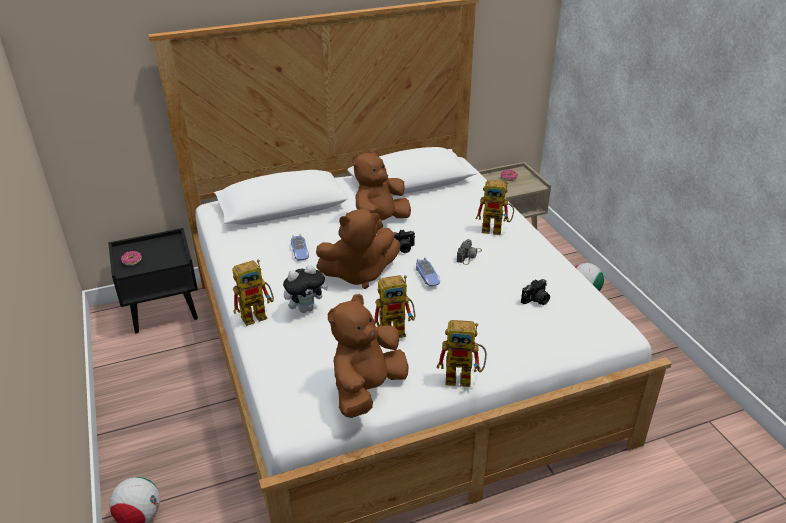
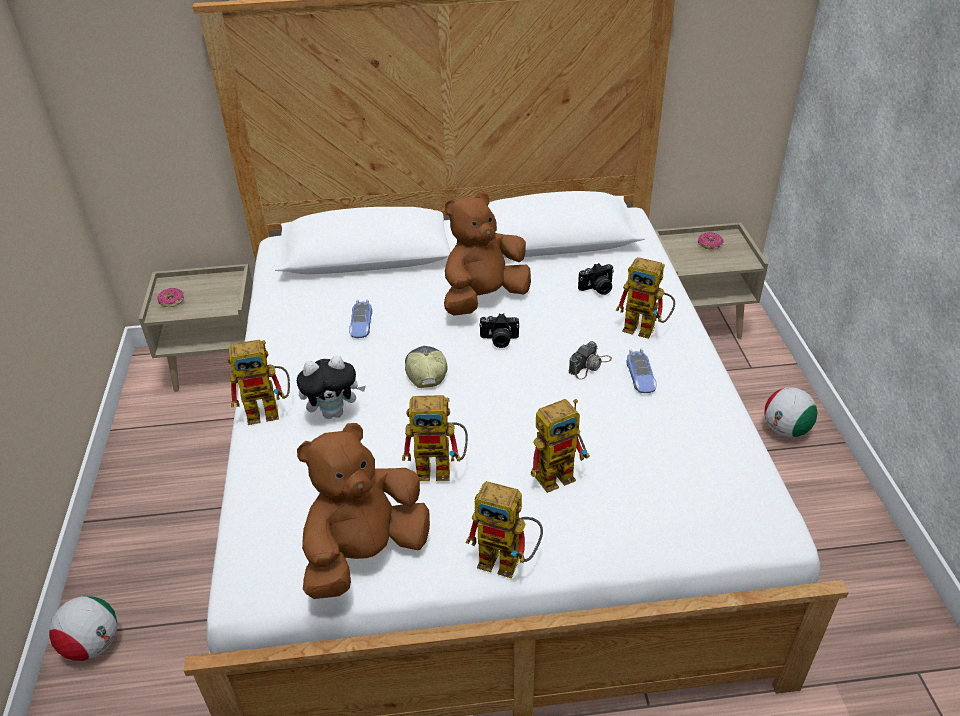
camera: 15 degrees right, 5 degrees up
(164, 310) = (218, 366): black nightstand -> beige nightstand
(359, 274) = (425, 371): brown plush toy -> cap
(427, 276) = (518, 389): toy car -> toy car (640, 376)
(476, 321) = (560, 473): none -> toy robot
(536, 300) = (662, 454): camera -> camera (597, 289)

